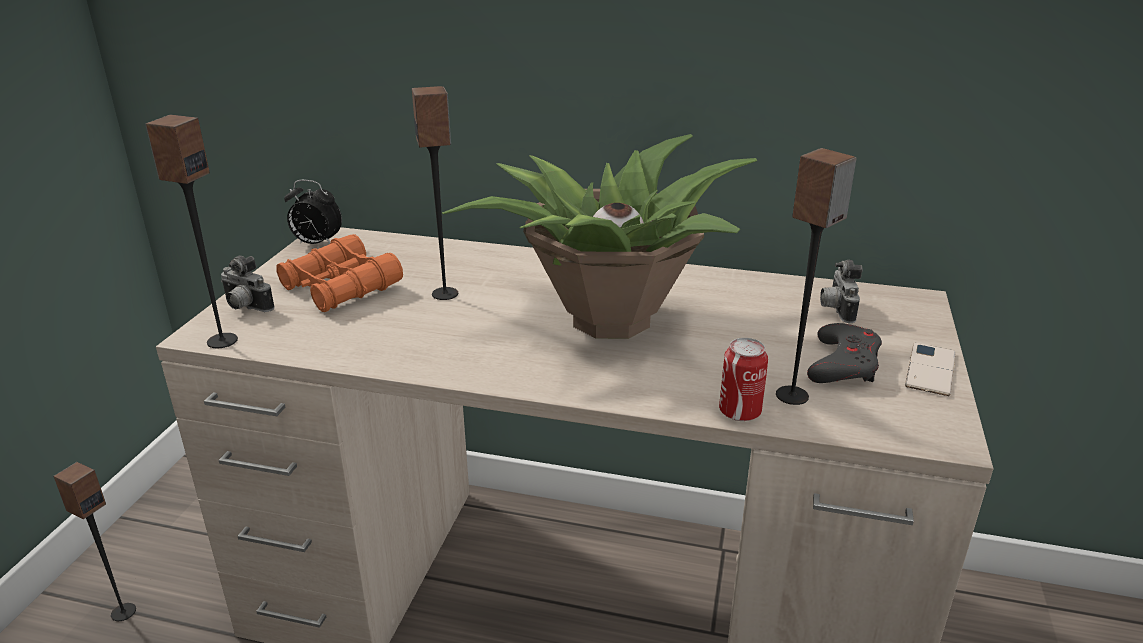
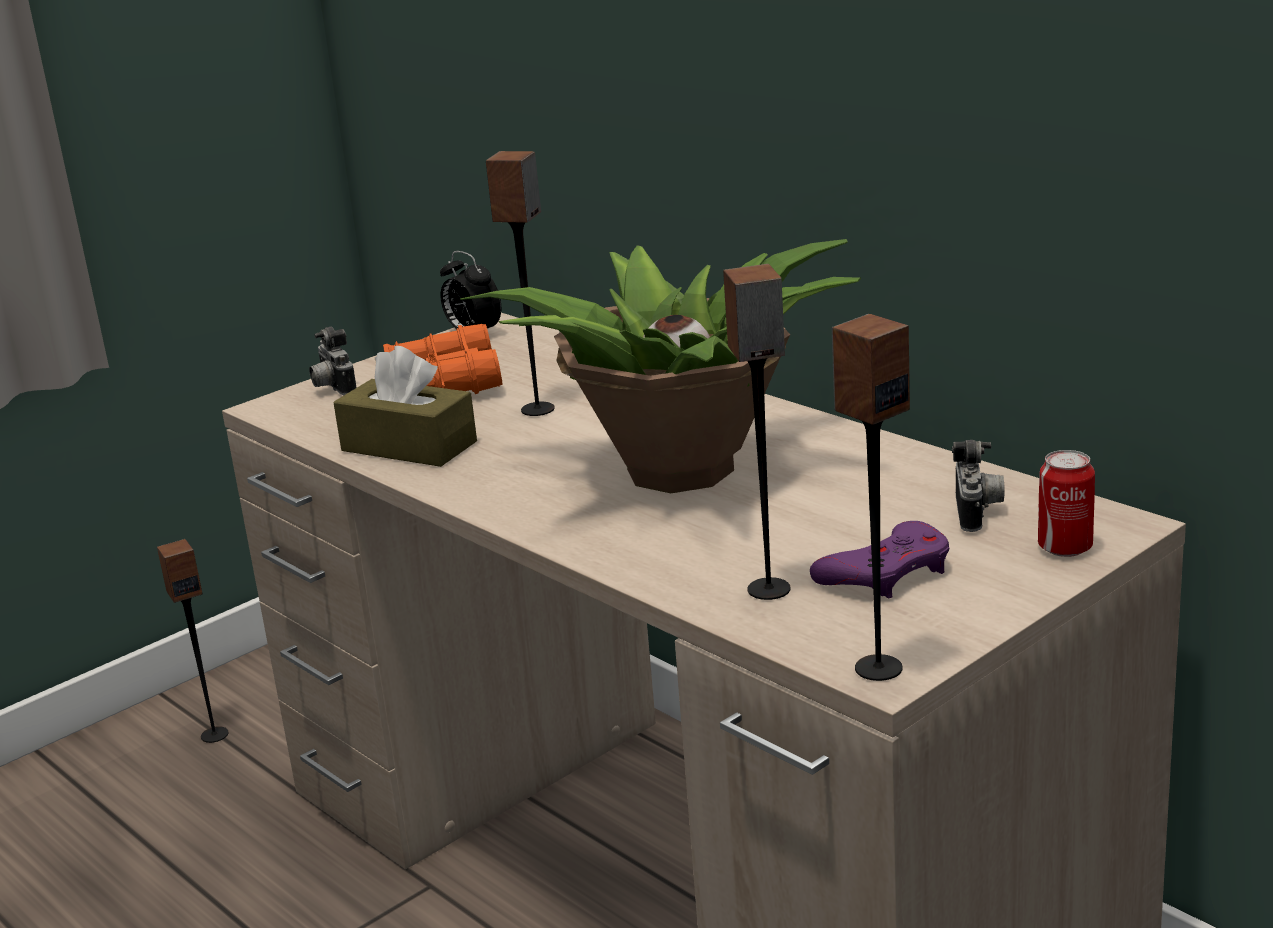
camera: 35 degrees right, 5 degrees down
(222, 341) = (279, 416): speaker -> speaker (878, 668)
(375, 344) = (409, 446): none -> brown tissue box
(739, 412) = (684, 590): can -> can (1065, 547)
(835, 310) = (978, 513): camera -> camera turned 150 degrees clockwise
(843, 363) = (887, 572): grey game controller -> purple game controller
(930, 369) = (990, 603): phone -> none

